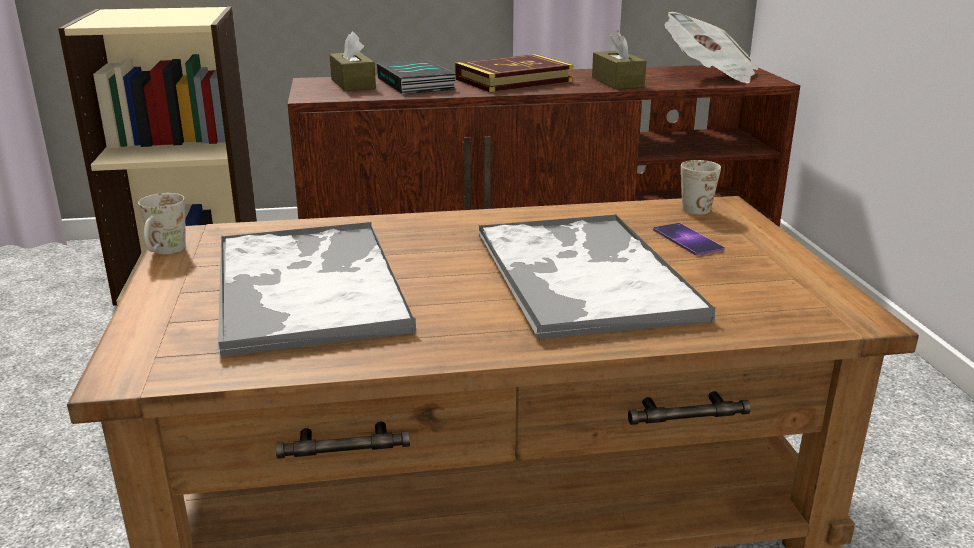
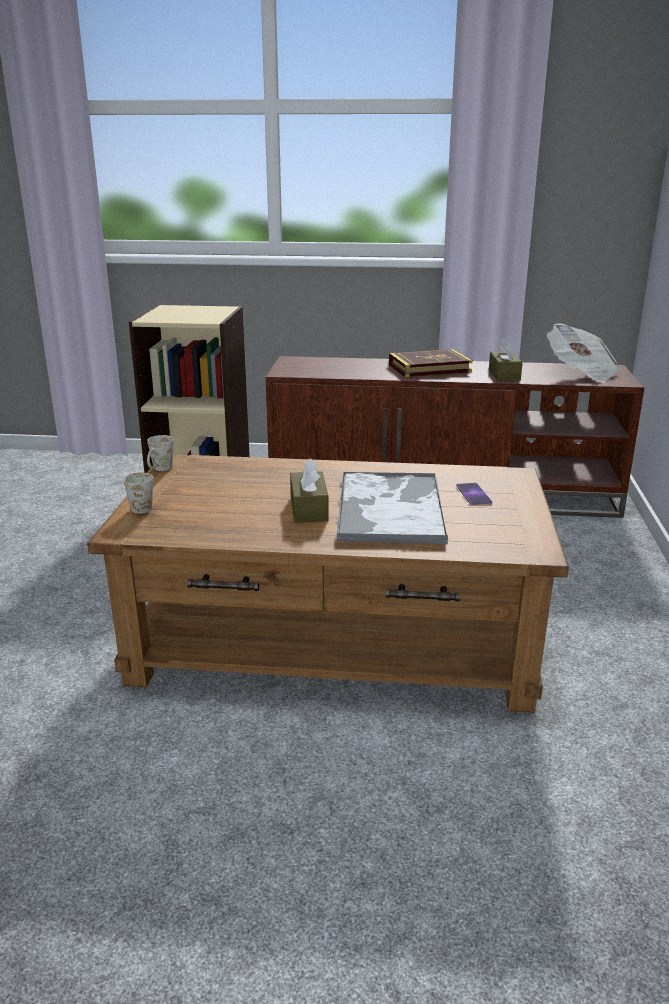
camera: 15 degrees right, 0 degrees up
(308, 285) = (229, 497): tray -> none
(353, 84) = (316, 364): brown tissue box -> brown tissue box (309, 508)
(417, 84) = (359, 367): book -> none
(691, 206) = (495, 472): white mug -> white mug (143, 506)

